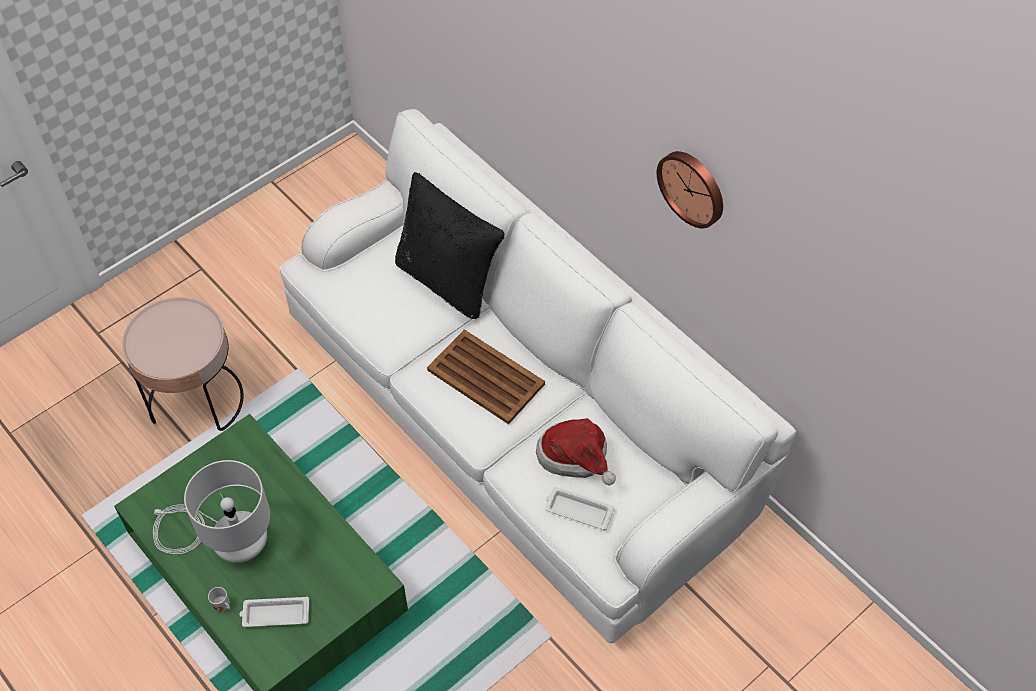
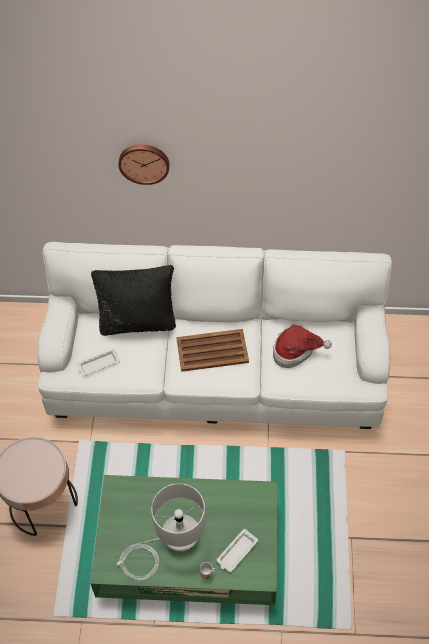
camera: 45 degrees left, 0 degrees up
(577, 510) = (324, 373): white tray -> white tray (98, 364)
(693, 187) = (280, 162): wall clock -> wall clock (144, 162)

